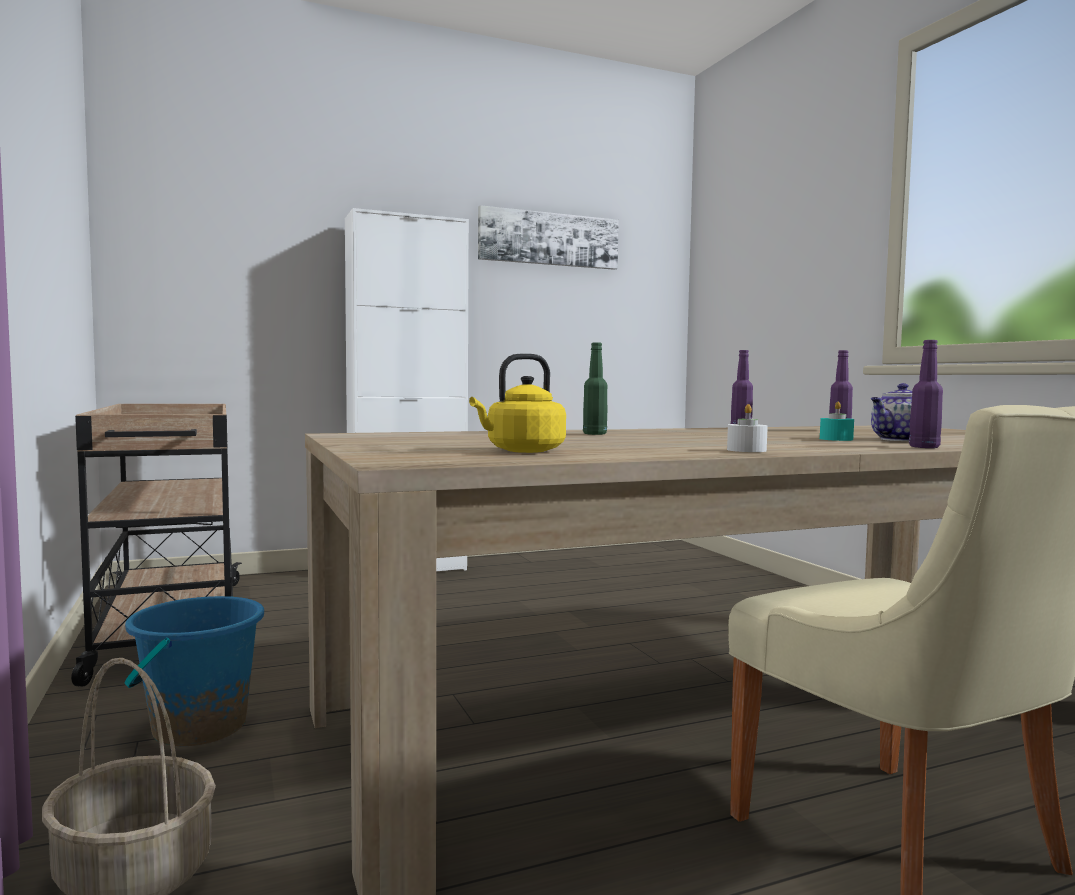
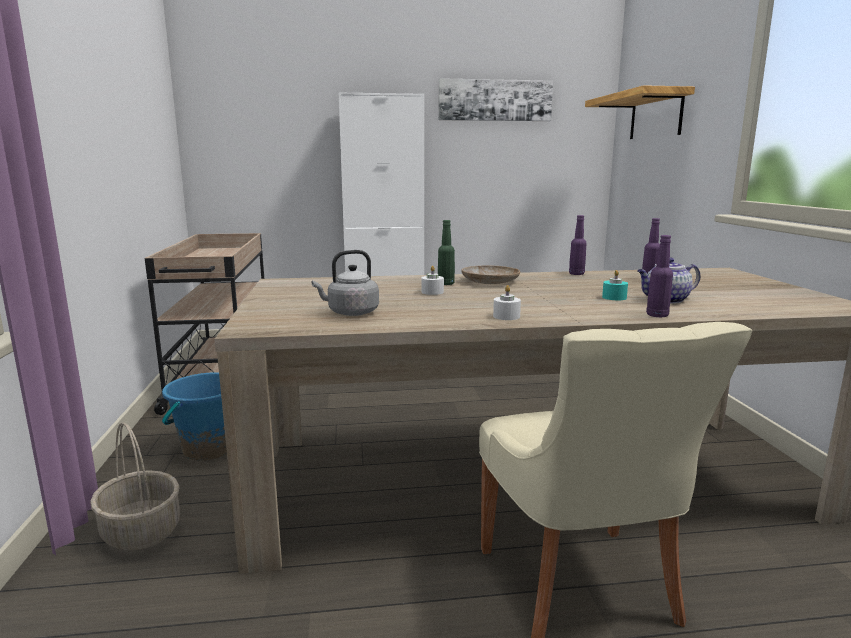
camera: 15 degrees right, 10 degrees up
(522, 451) = (350, 313): yellow kettle -> grey kettle
(594, 438) = (432, 292): none -> white candle
(648, 432) = (490, 281): none -> beige plate
(754, 261) = (656, 116): none -> shelf

